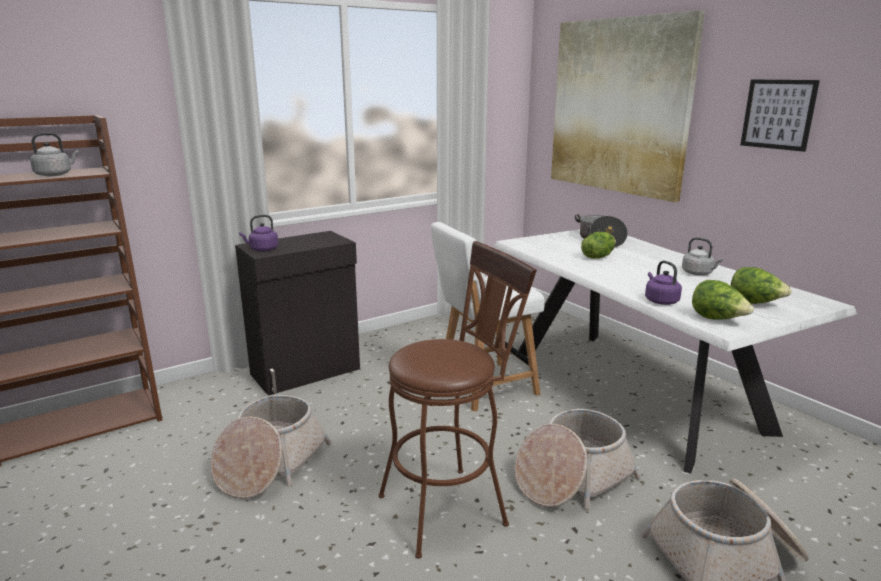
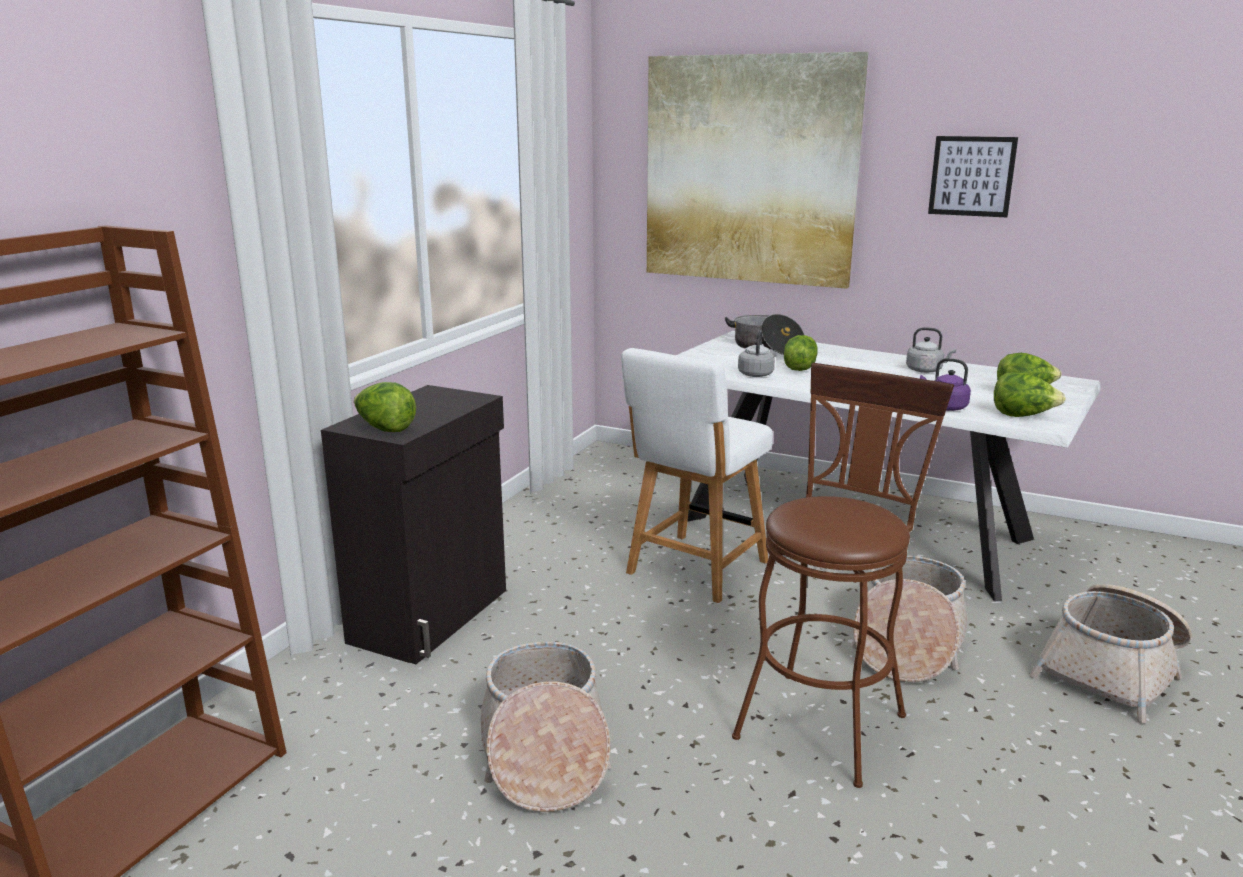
camera: 30 degrees left, 0 degrees up
(55, 174) = (84, 345): grey kettle -> grey kettle (756, 374)
(262, 249) = (385, 429): purple kettle -> lettuce

